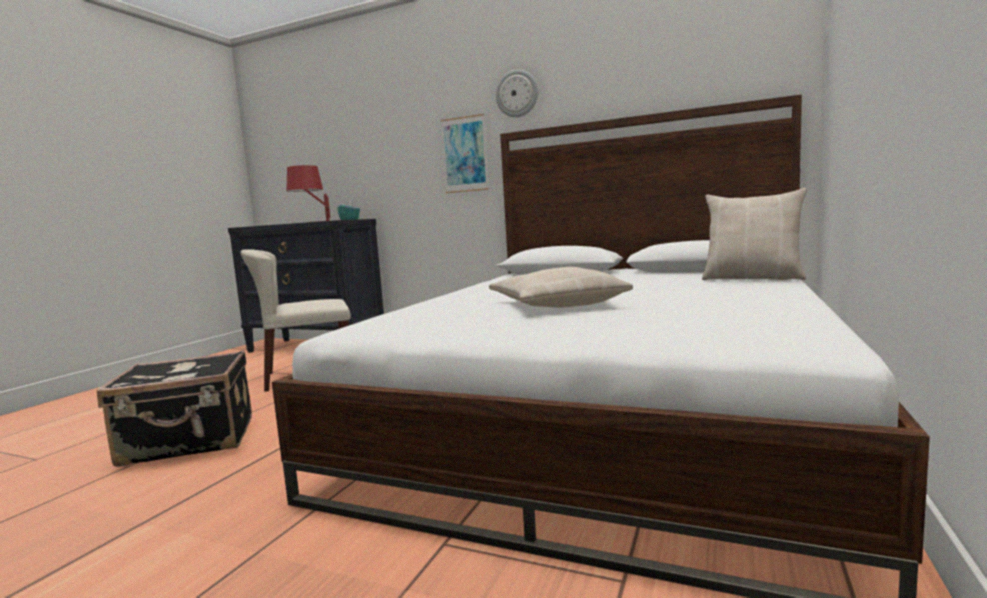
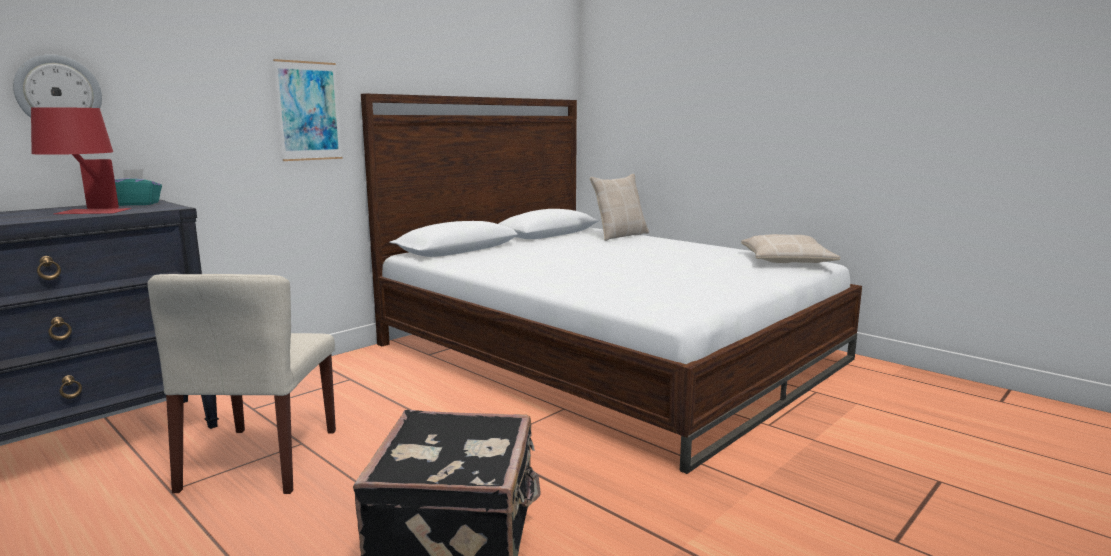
camera: 70 degrees left, 5 degrees up
(517, 93) = (373, 48): wall clock -> wall clock (58, 92)
(556, 304) = (652, 269): beige pillow -> beige pillow (786, 261)

